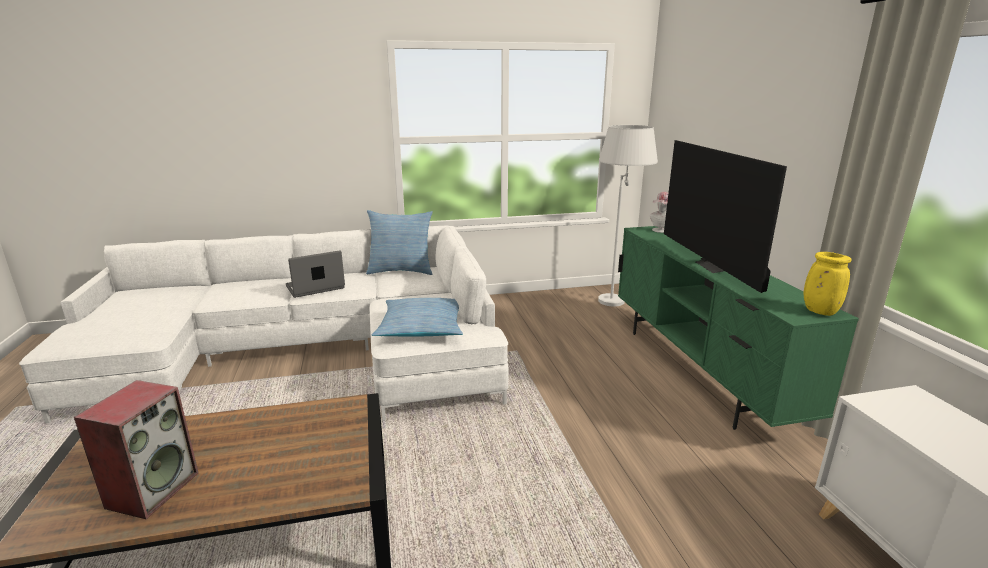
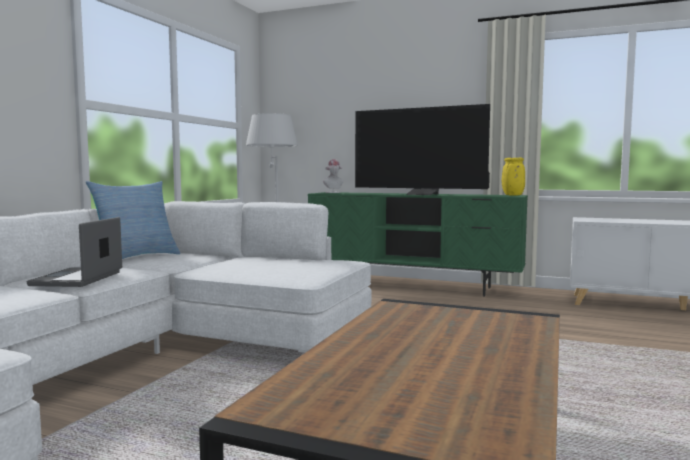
camera: 55 degrees left, 15 degrees down
(153, 489) = (460, 381): speaker -> none
(421, 327) = (296, 267): pillow -> none

